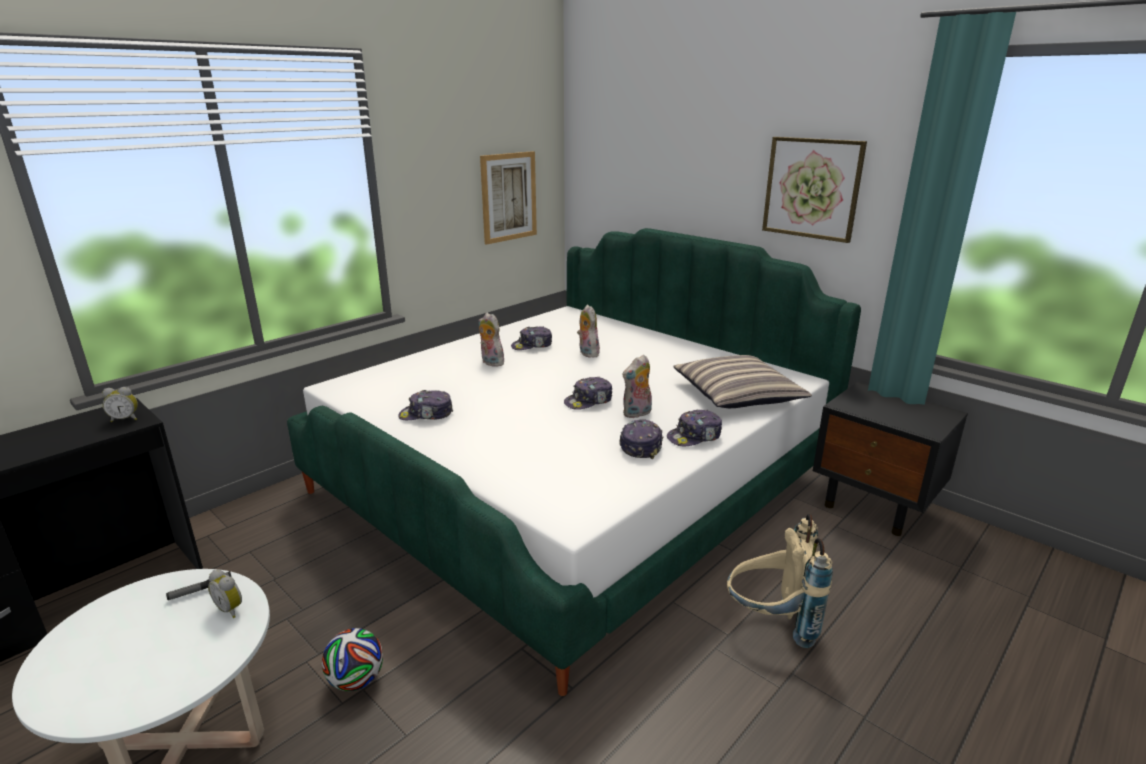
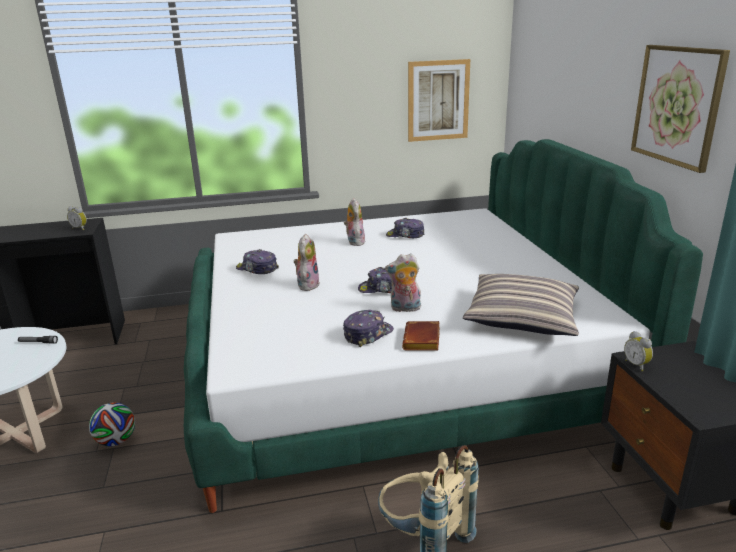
camera: 35 degrees right, 0 degrees up
(231, 609) = (37, 358): alarm clock -> alarm clock (637, 365)
(587, 353) = (440, 250): plush toy -> plush toy (307, 285)
(694, 437) = (423, 341): cap -> brown book

